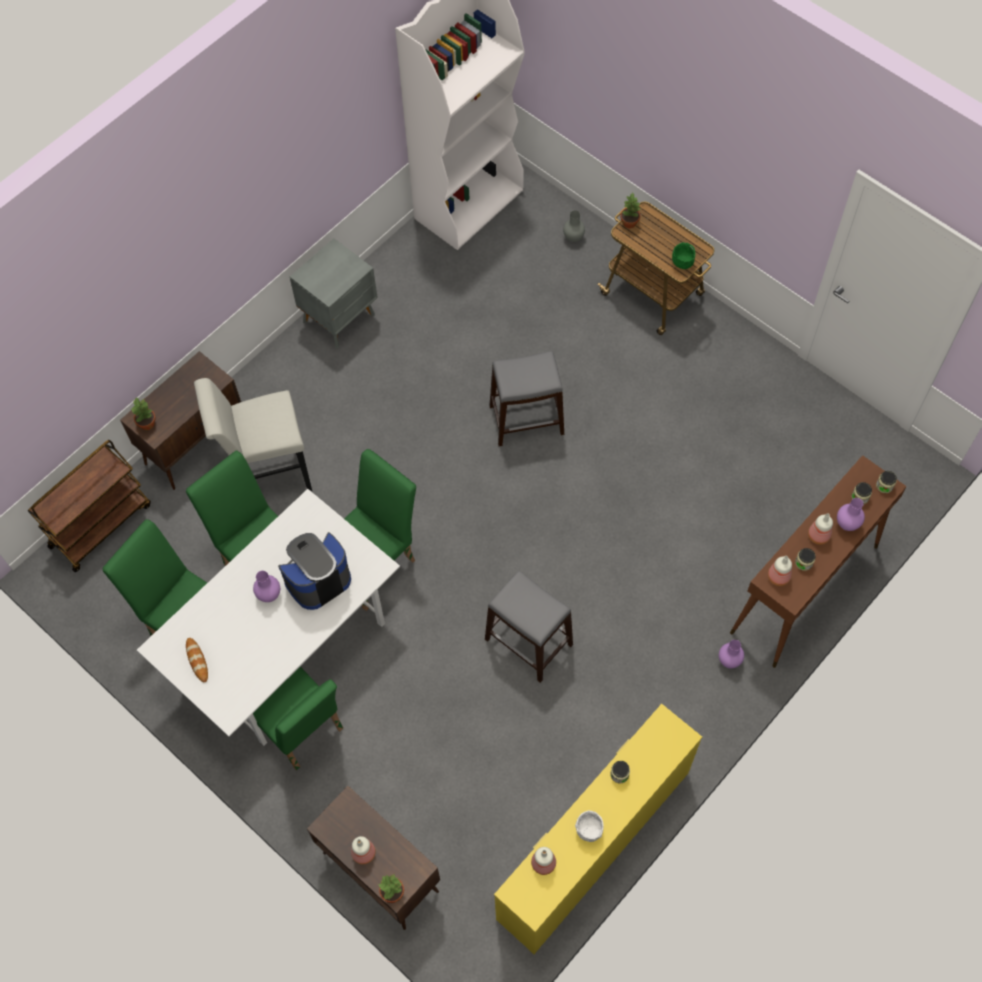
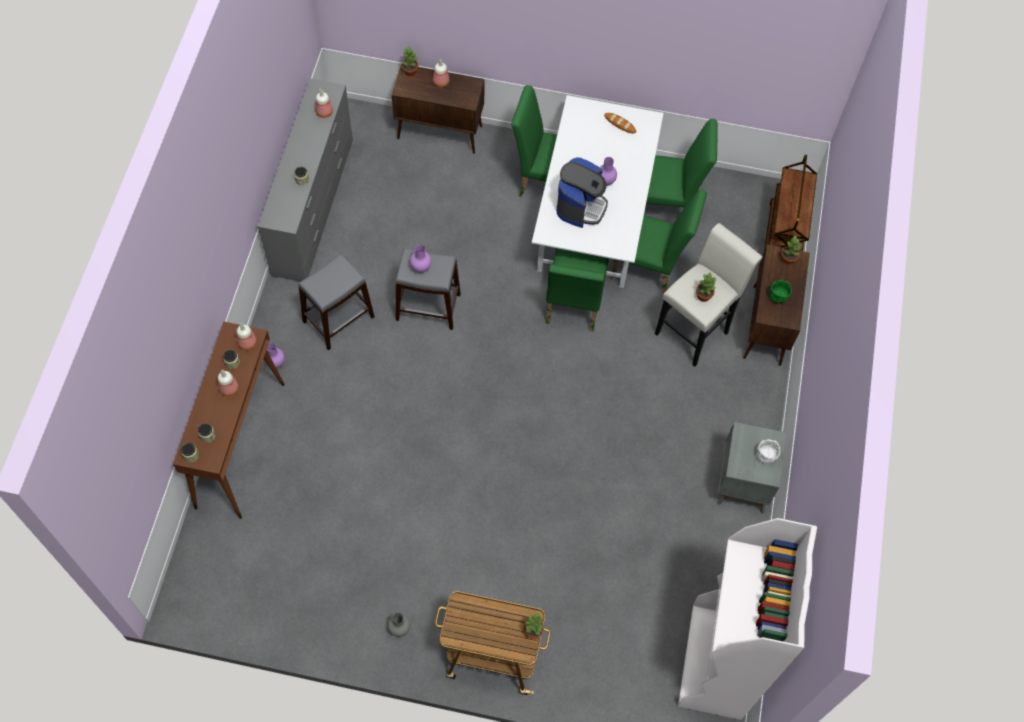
camera: 145 degrees right, 0 degrees up
(267, 415) = (704, 296): none -> potted plant
(526, 419) = (532, 474): grey stool -> grey stool (339, 319)
(573, 238) = (598, 676): grey vase -> grey vase (399, 628)
(589, 830) = (305, 141): white bowl -> white bowl (766, 456)
(593, 845) = (313, 206): yellow dresser -> grey dresser
(682, 263) = (462, 612): green bowl -> green bowl (778, 298)
(846, 523) = (210, 409): purple vase -> purple vase (421, 268)

